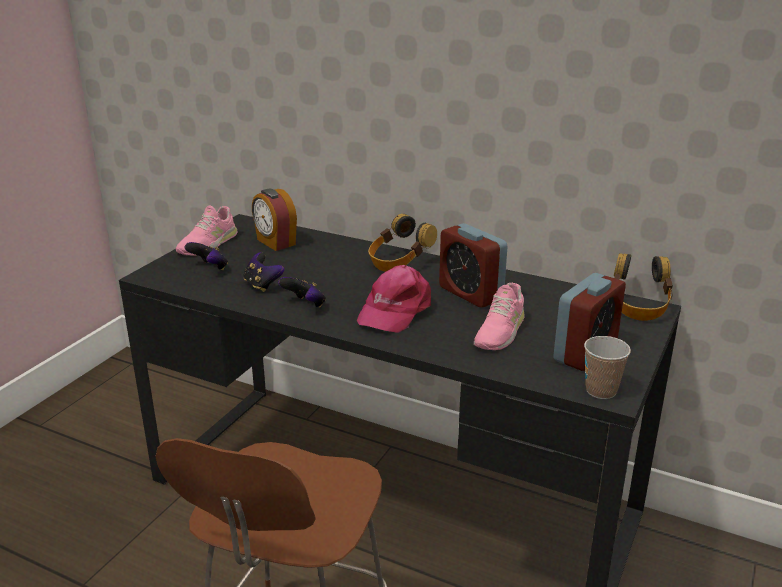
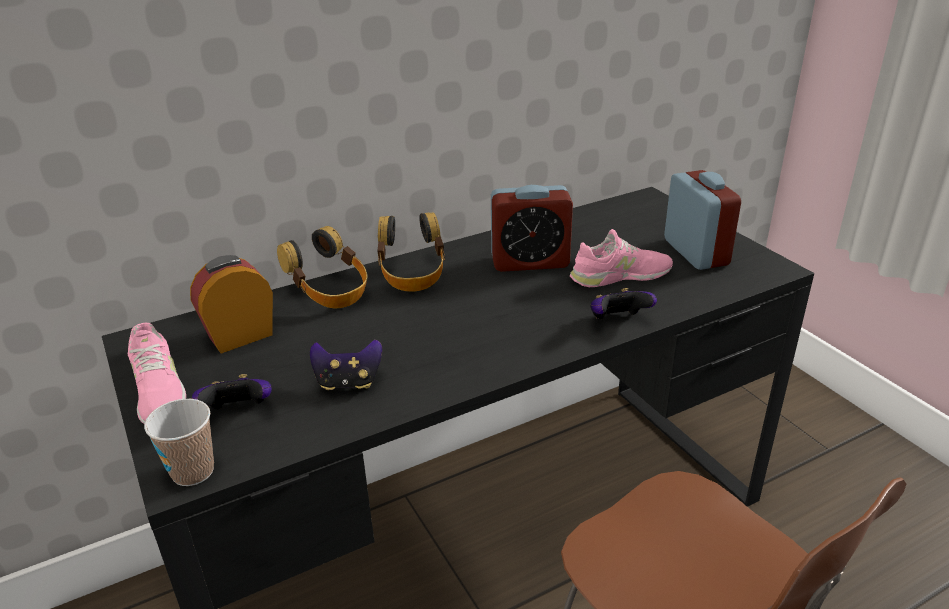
camera: 55 degrees left, 5 degrees up
(275, 242) = (240, 335): alarm clock -> alarm clock turned 150 degrees clockwise
(305, 305) = (440, 368): game controller -> game controller (618, 321)
(394, 310) = (518, 314): pink cap -> none
(499, 331) = (620, 275): pink shoe -> pink shoe turned 75 degrees counterclockwise
(601, 391) = (764, 270): cup -> cup (193, 472)
(638, 307) = (638, 201): headphones -> headphones (330, 292)

